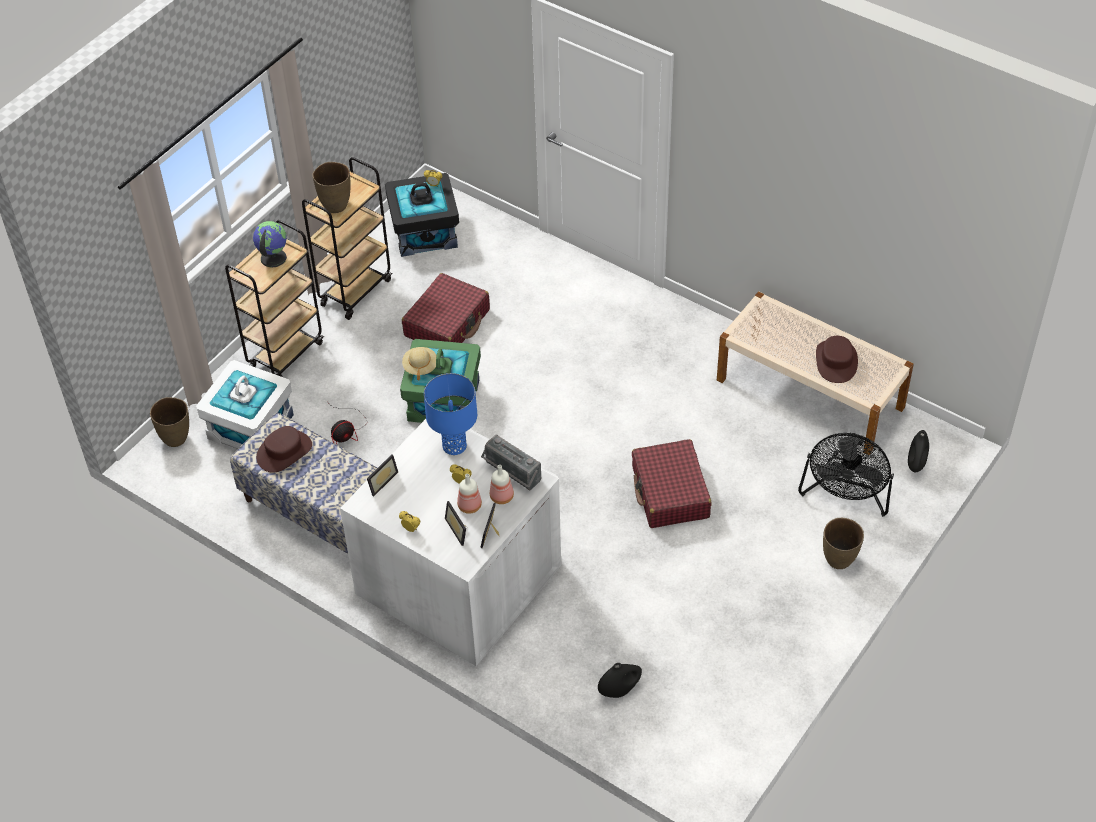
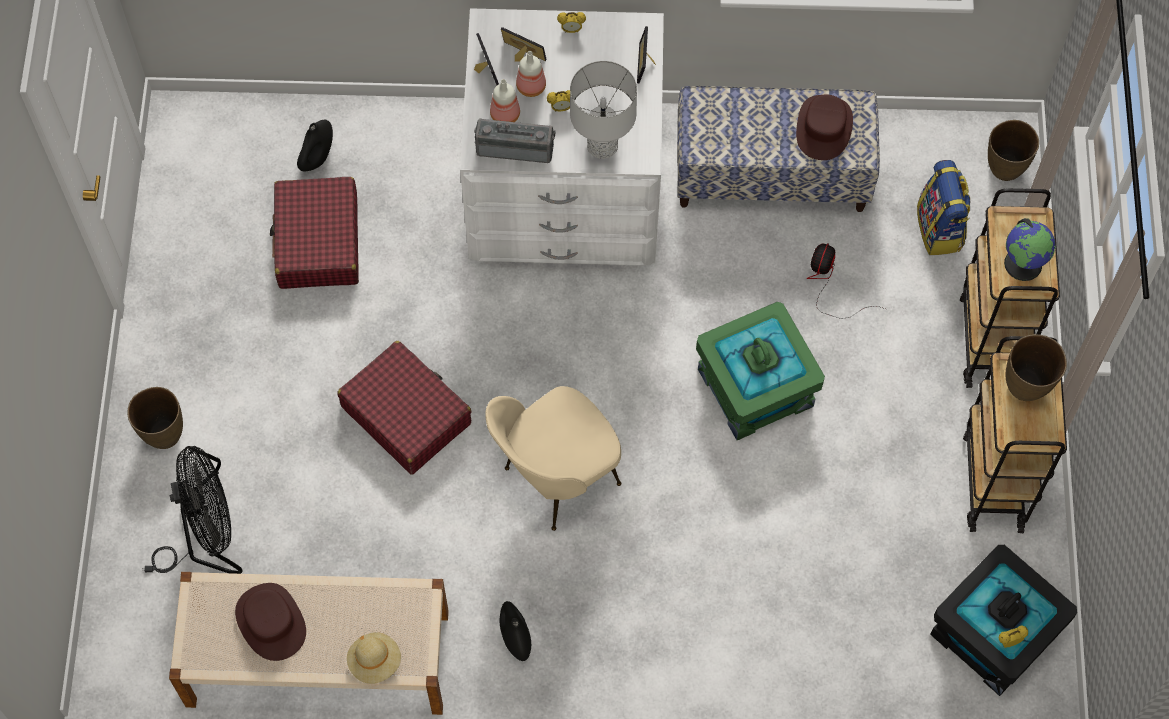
camera: 145 degrees right, 15 degrees up
(250, 426) = (940, 229): white storage box -> backpack
(420, 367) = (782, 342): beige hat -> beige hat (375, 662)
(447, 323) = (842, 502): red suitcase -> red suitcase (318, 242)
(454, 446) = (602, 144): blue table lamp -> white table lamp
(604, 412) = (554, 481): none -> beige chair
(843, 491) = (203, 532): black fan -> black fan turned 90 degrees clockwise
(916, 464) = (133, 624): black vase -> black vase (515, 639)

